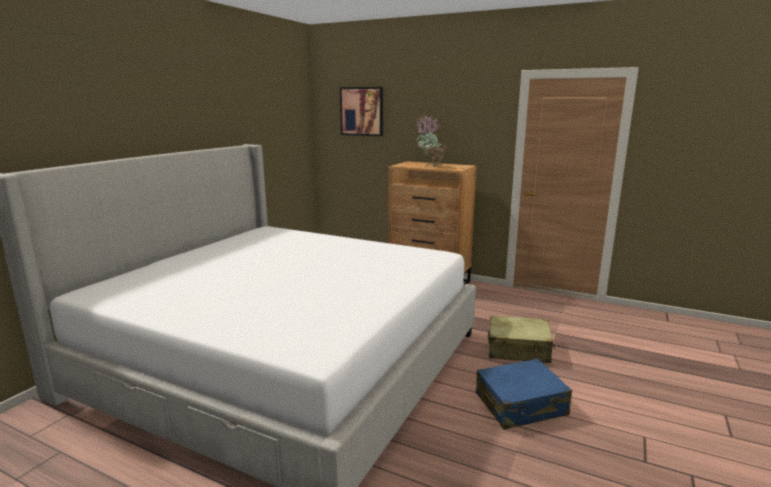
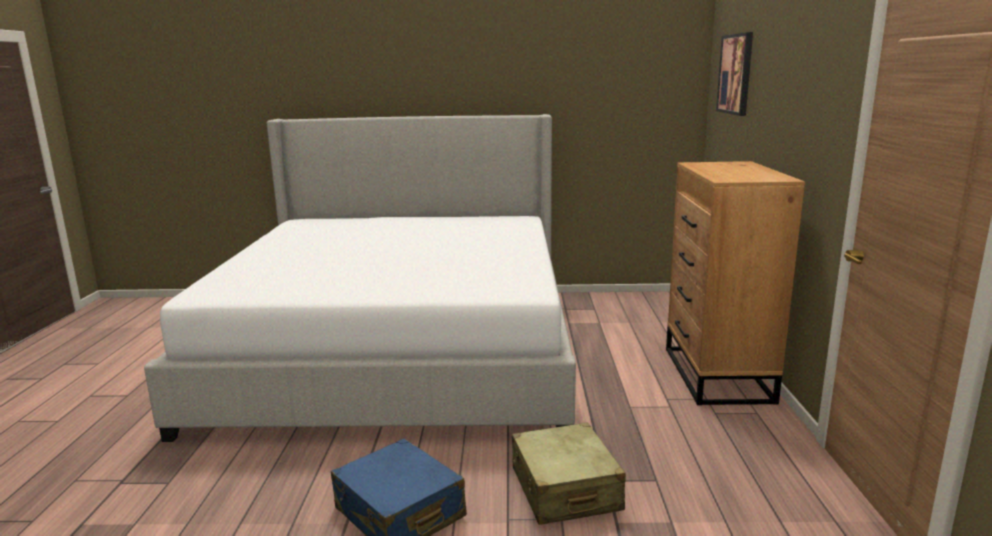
camera: 65 degrees right, 0 degrees up
(430, 166) = (717, 171): potted plant -> none

